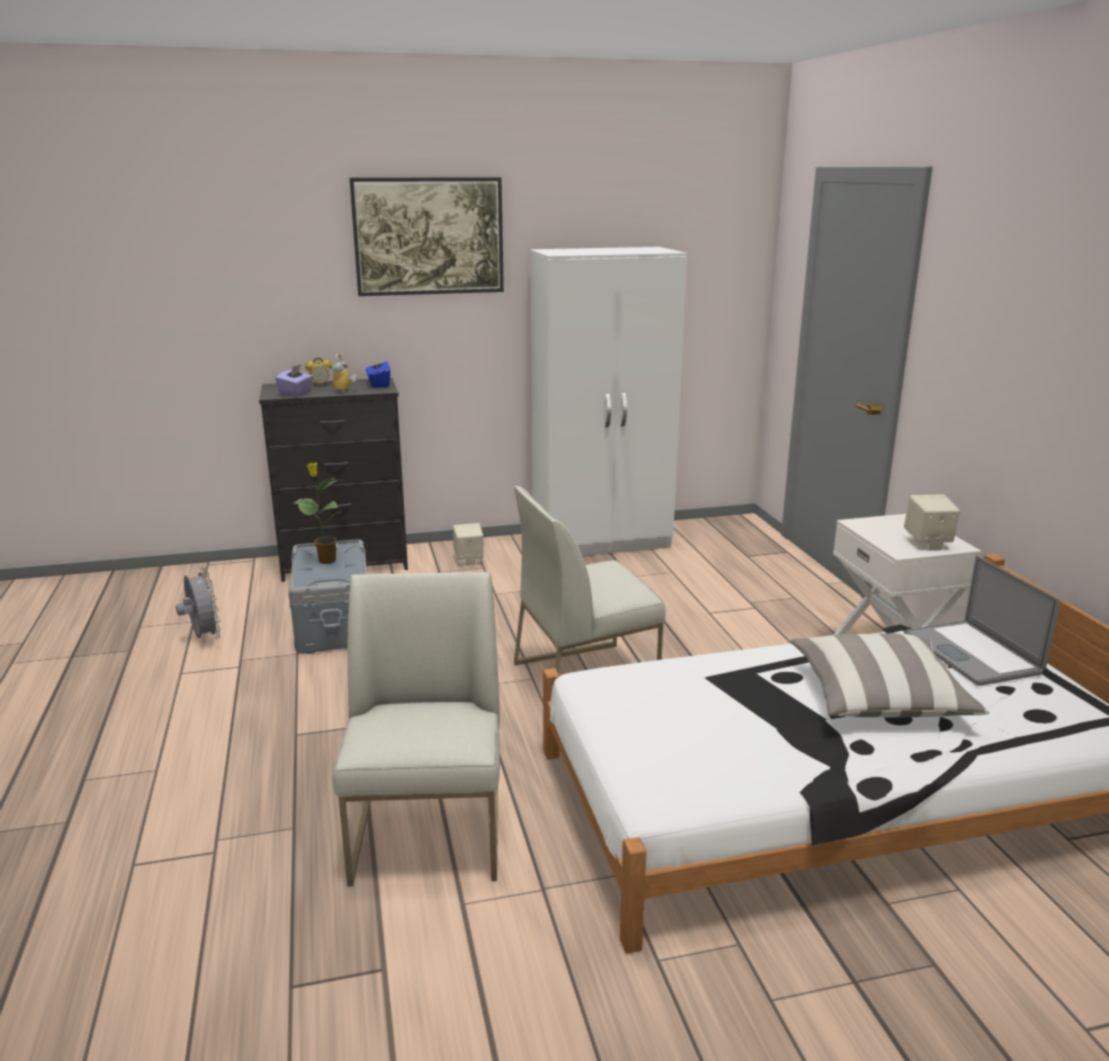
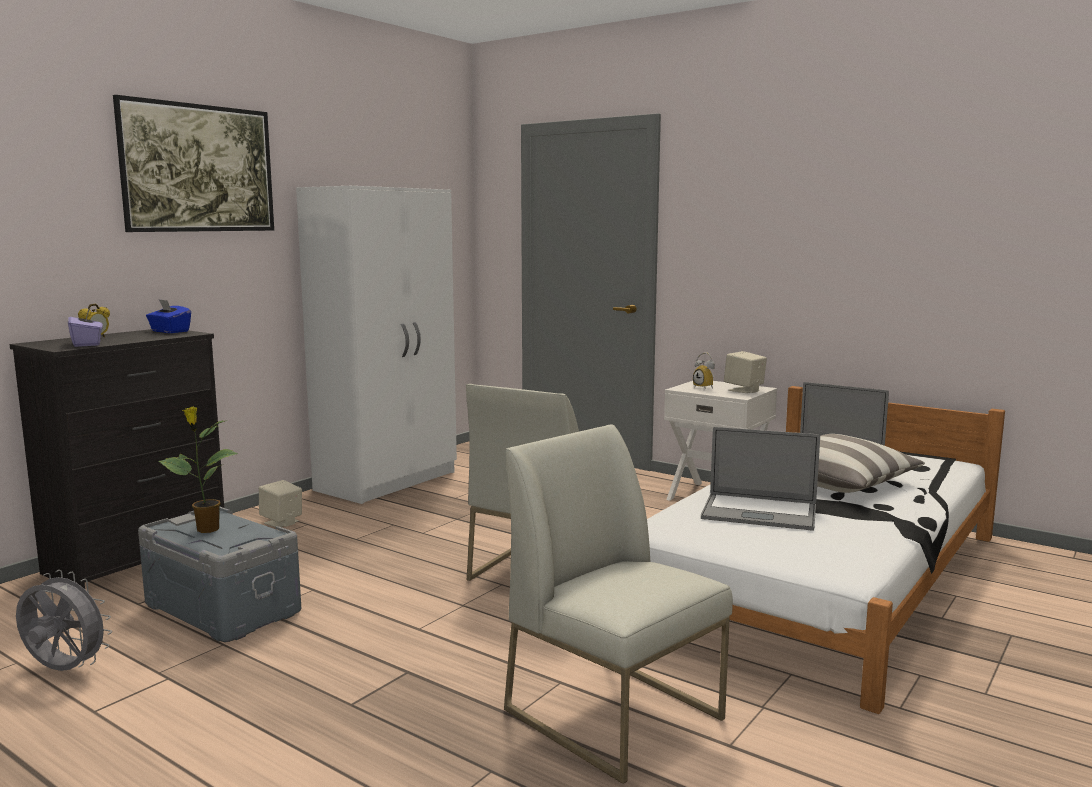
camera: 40 degrees left, 10 degrees down
(345, 391) = (147, 338): alarm clock -> alarm clock (706, 387)
(711, 701) = (759, 513): none -> laptop

